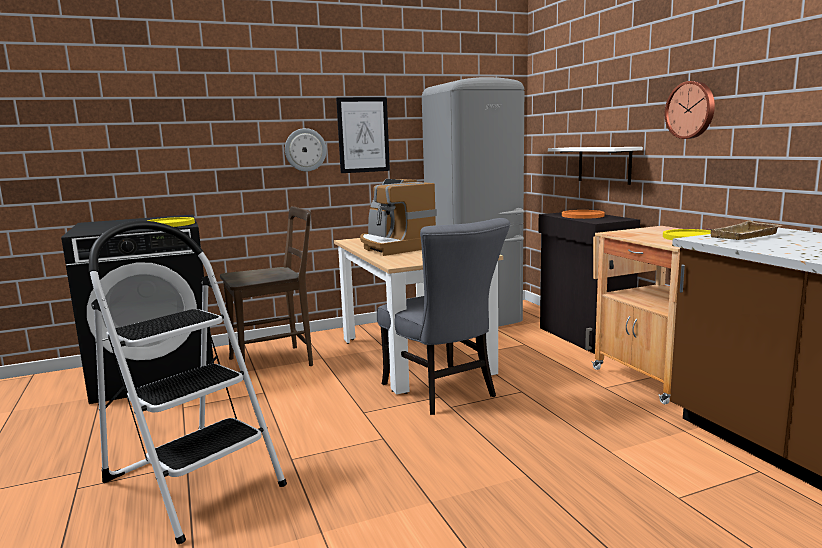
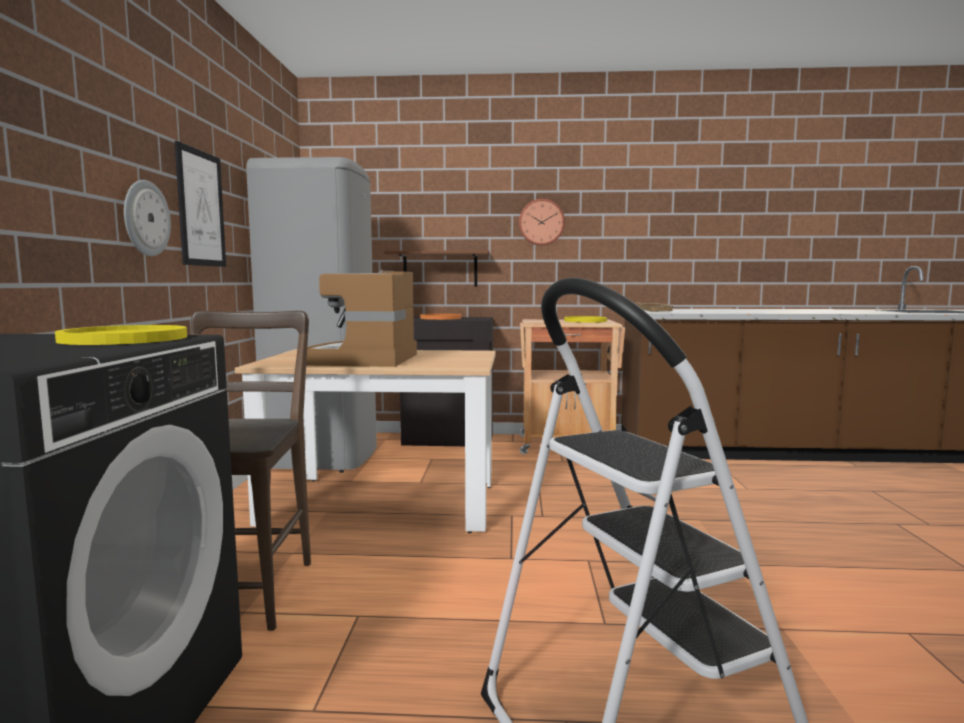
camera: 65 degrees left, 5 degrees down
(394, 247) = (365, 360): coffee machine -> coffee machine turned 105 degrees clockwise
(443, 391) = (501, 511): grey chair -> none
(604, 164) = (440, 269): white shelf -> brown shelf

